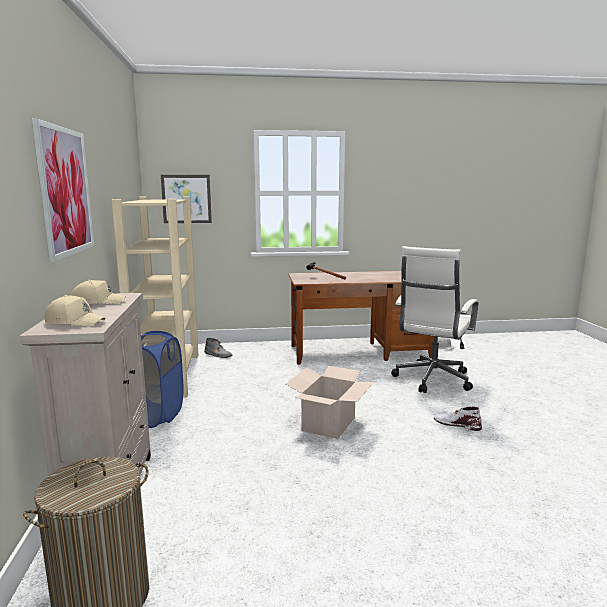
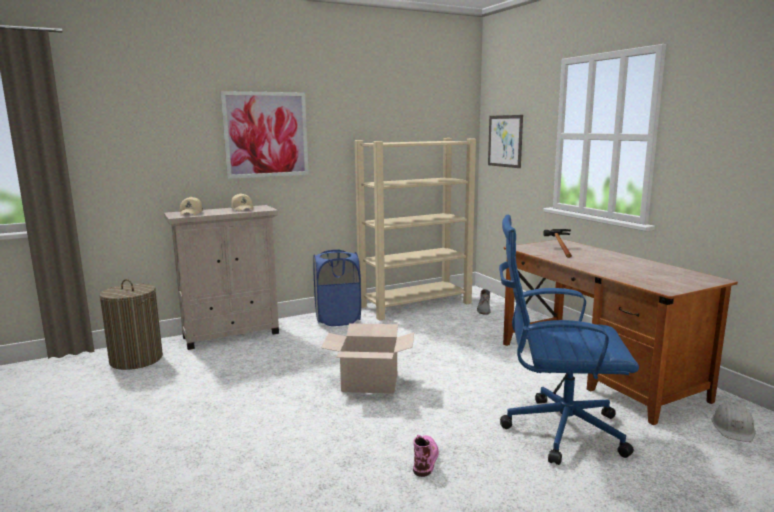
camera: 70 degrees right, 0 degrees up
(431, 380) = (557, 430): white office chair -> blue office chair
(456, 424) = (425, 458): white boot -> pink boot

